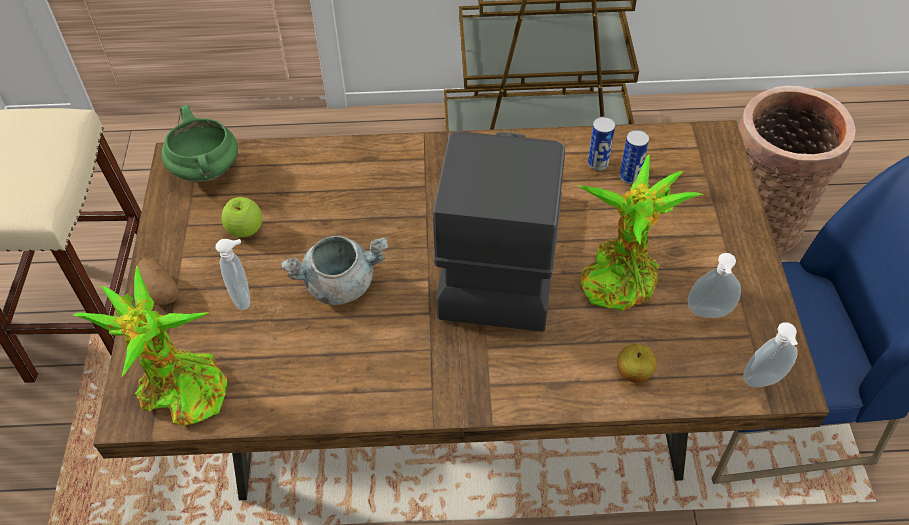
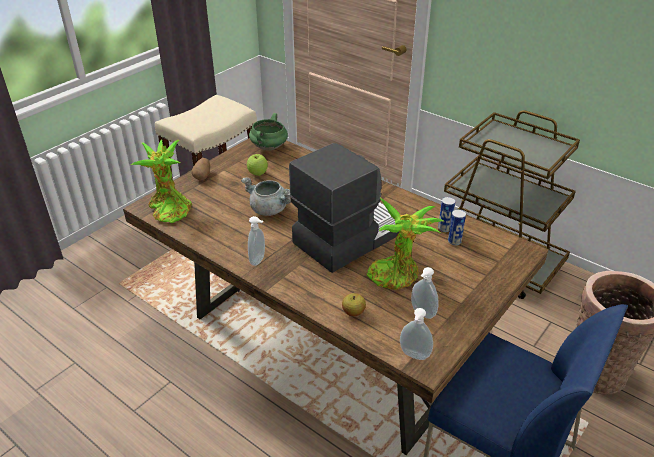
camera: 40 degrees right, 15 degrees down
(243, 297) = (228, 194): soap dispenser -> soap dispenser (258, 260)

